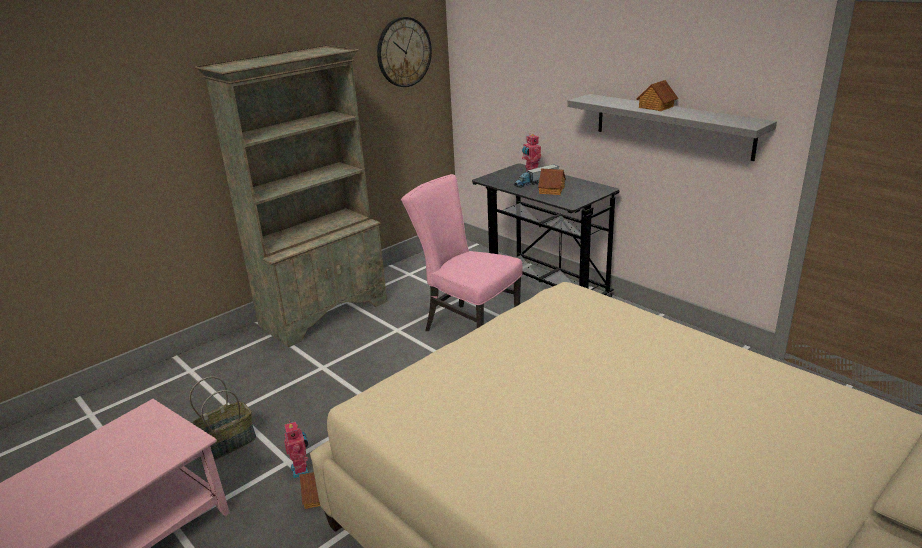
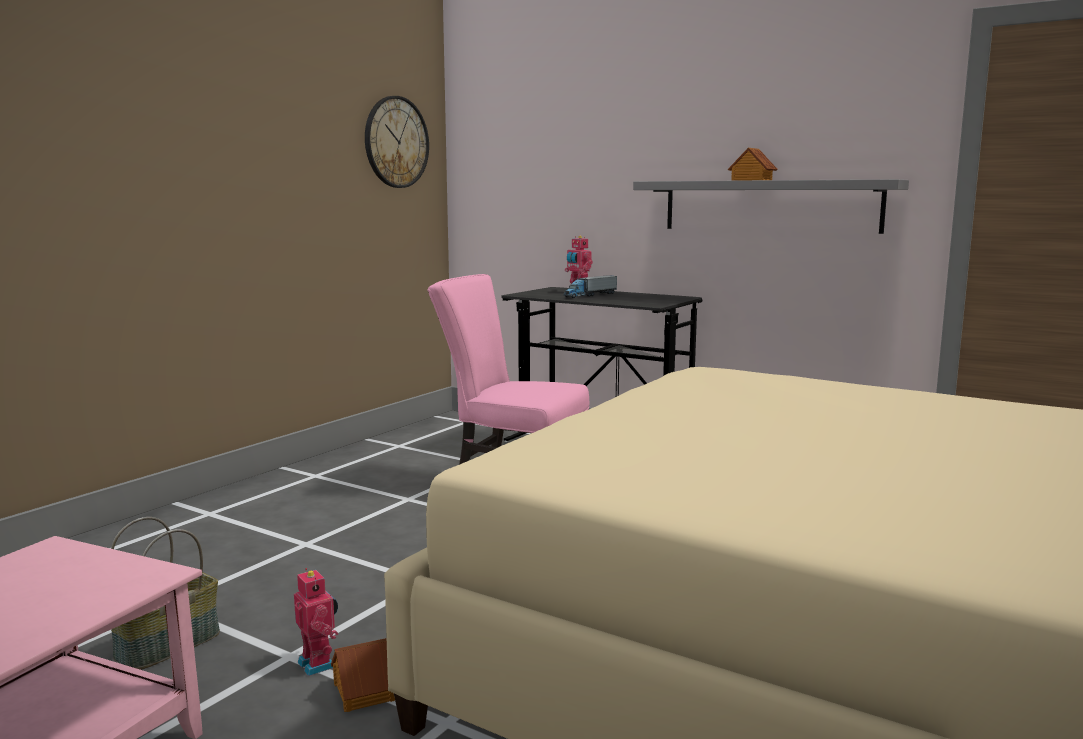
camera: 15 degrees left, 15 degrees down
(324, 313) = (284, 488): green bookcase -> none
(552, 190) = (617, 298): toy house -> none

